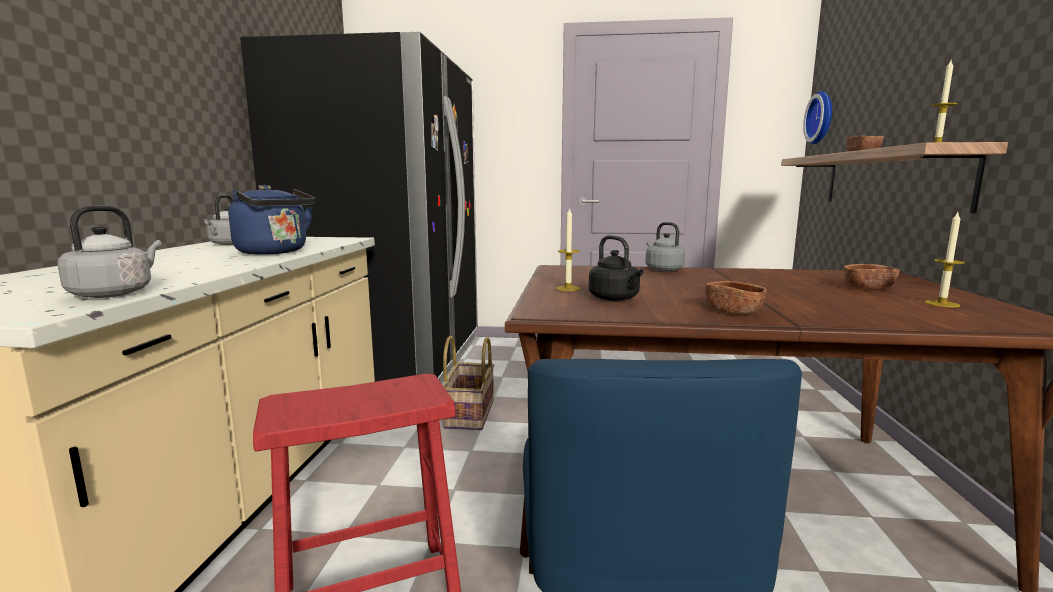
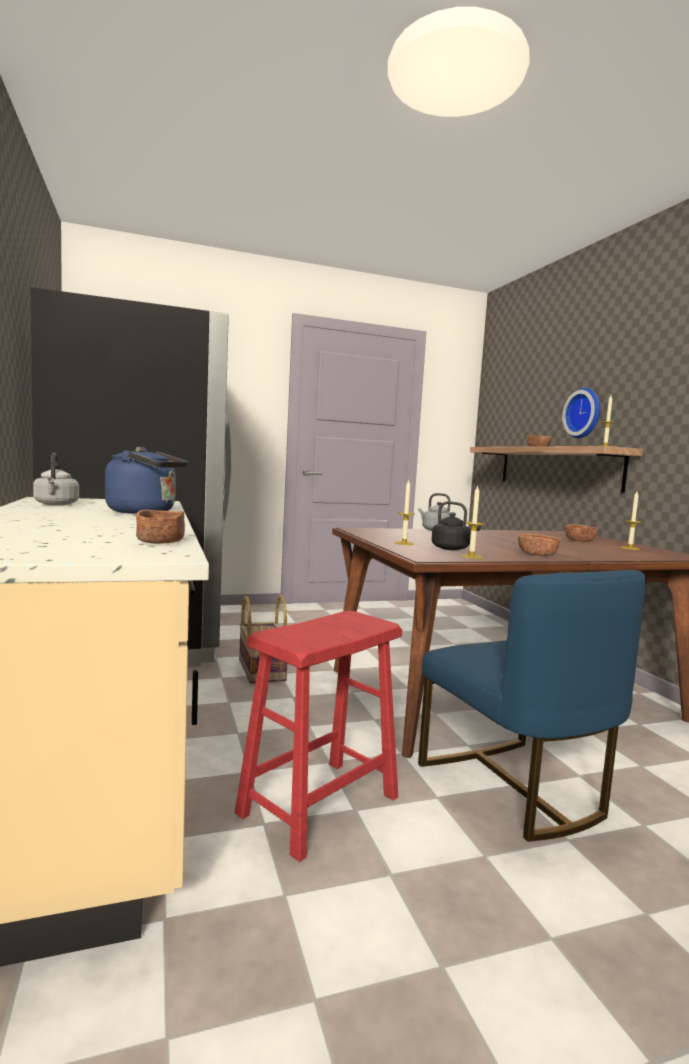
camera: 25 degrees left, 5 degrees down
(115, 293) = (160, 542): grey kettle -> brown bowl
(613, 312) = (471, 556): none -> candle
(822, 118) = (492, 417): wall clock -> wall clock (585, 413)

